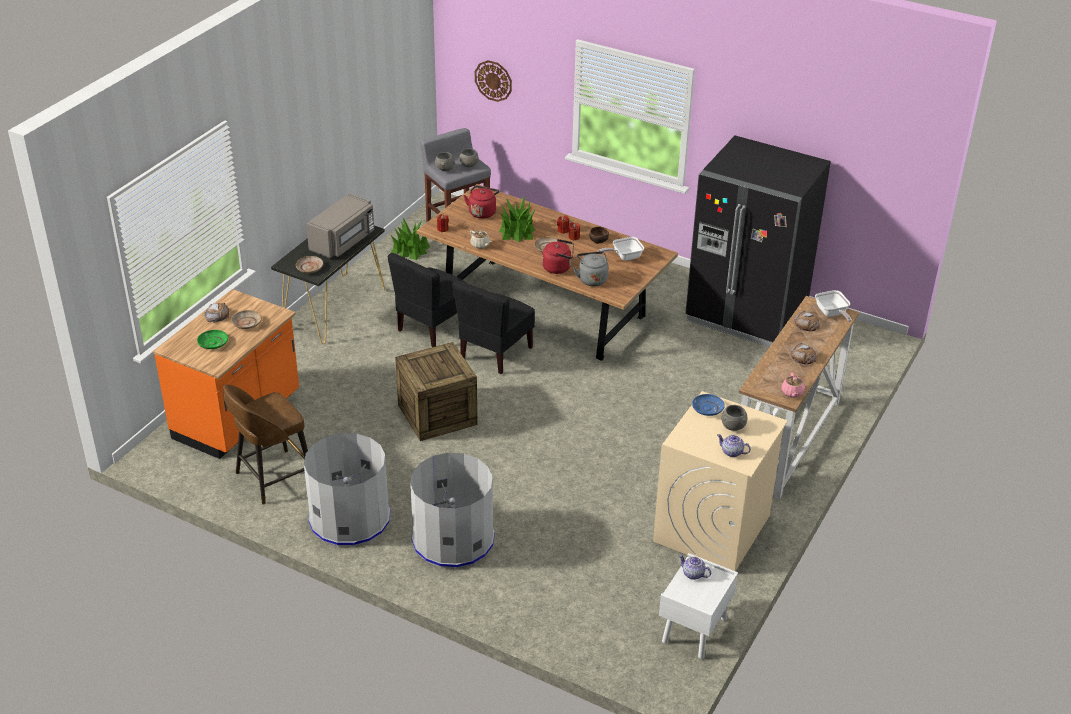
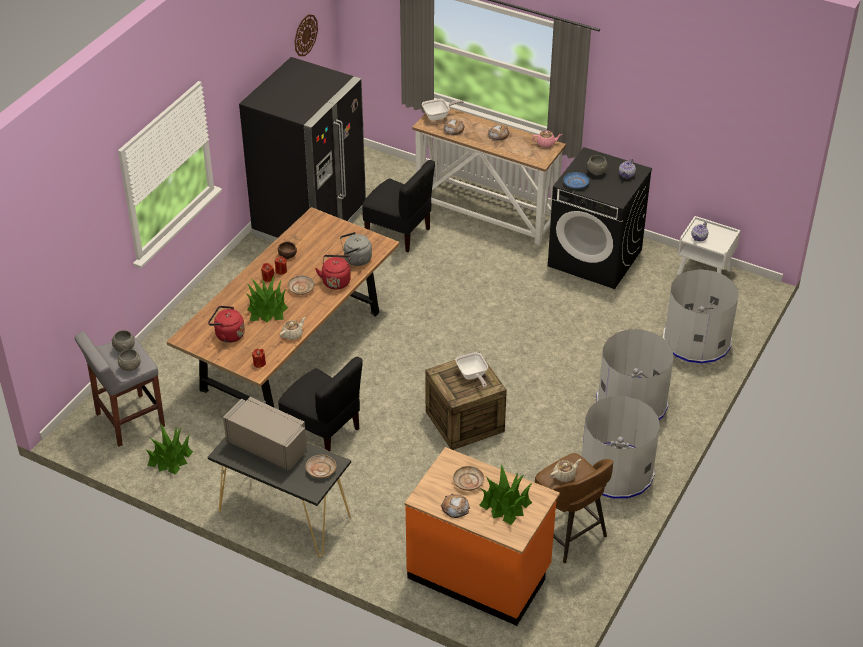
camera: 90 degrees left, 5 degrees up
(213, 343) = (505, 504): green plate -> potted plant
(269, 407) = (564, 475): none -> beige teapot
(493, 80) = (65, 269): wall clock -> wall clock (305, 35)
(495, 353) = (367, 384): black chair -> black chair (398, 233)
(558, 607) = (696, 341): none -> grey trash can
(624, 257) = (318, 239): frying pan -> frying pan (472, 376)
(712, 529) = (595, 258): beige washing machine -> black washing machine

